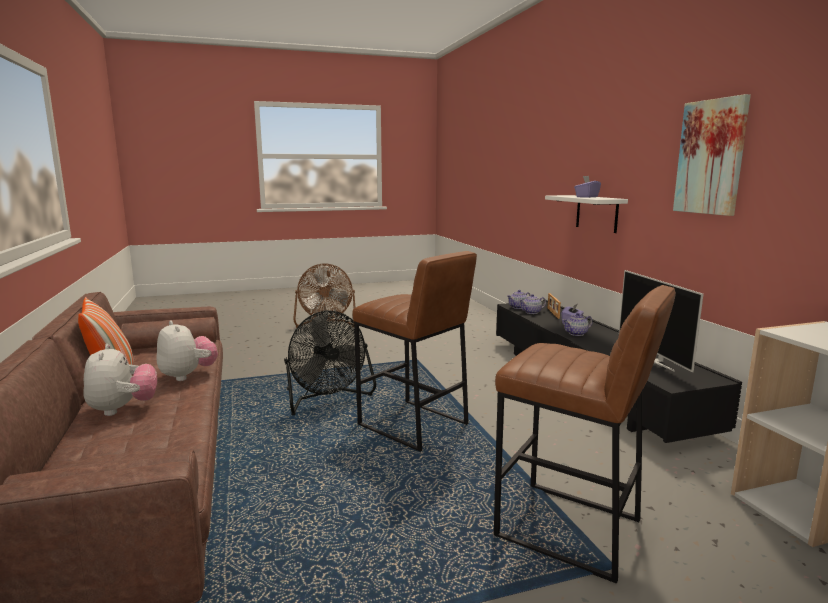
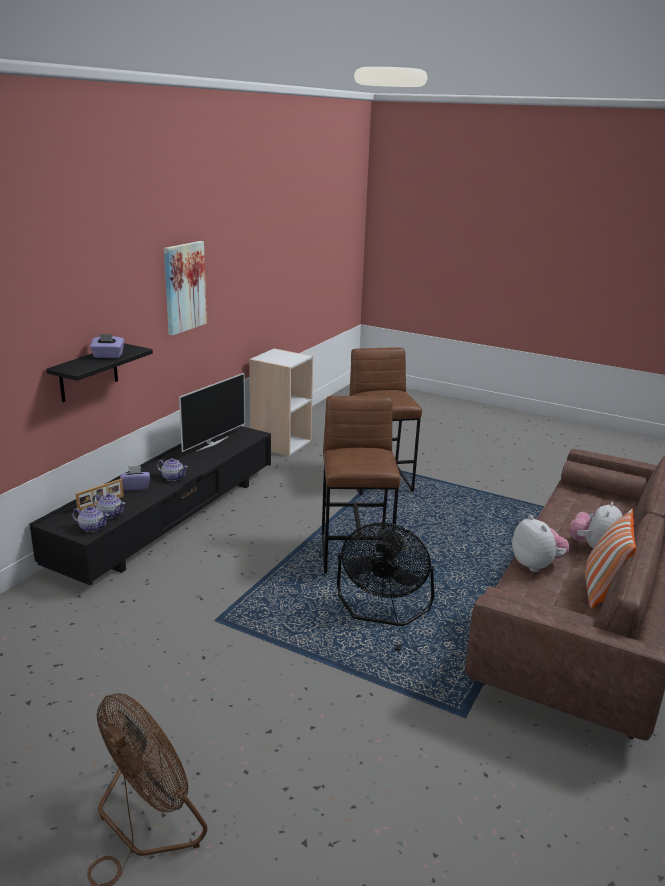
camera: 135 degrees left, 10 degrees up
(188, 375) = (536, 565): plush toy -> plush toy turned 150 degrees clockwise
(596, 213) = (88, 373): white shelf -> black shelf

